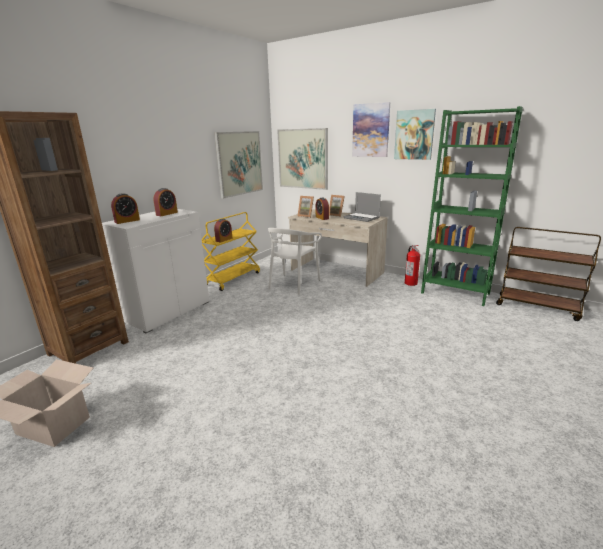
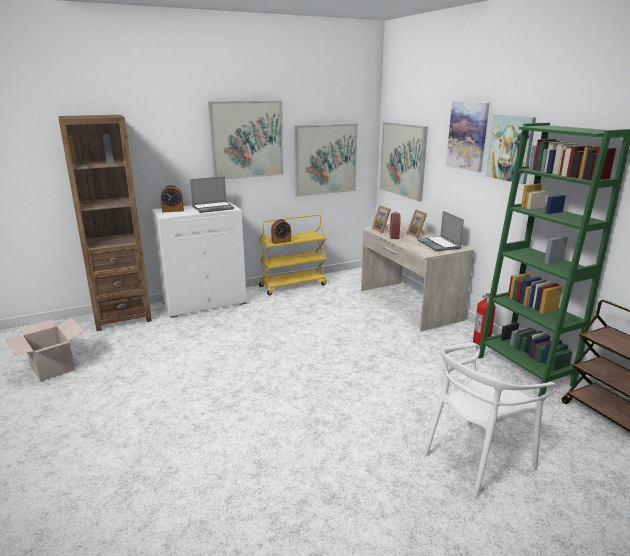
camera: 30 degrees right, 0 degrees up
(167, 214) = (213, 208): alarm clock -> laptop
(179, 145) = (247, 140): none -> picture
(293, 284) = (344, 306): white chair -> white chair (477, 458)

